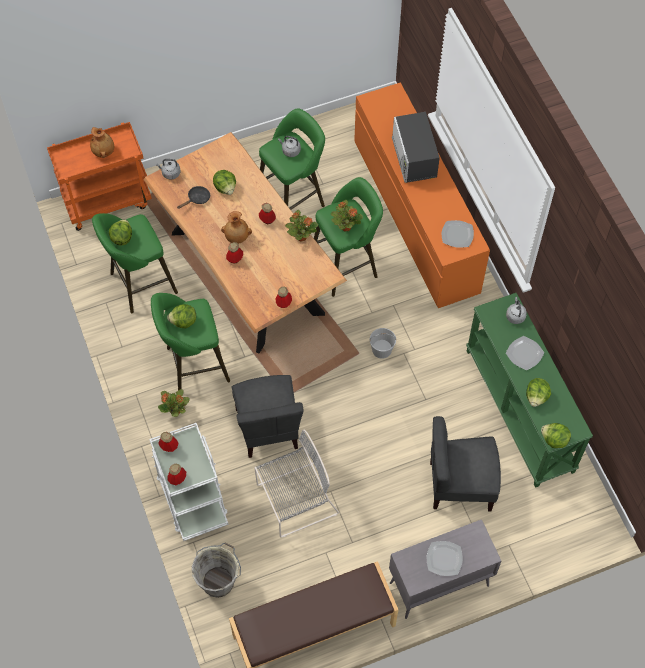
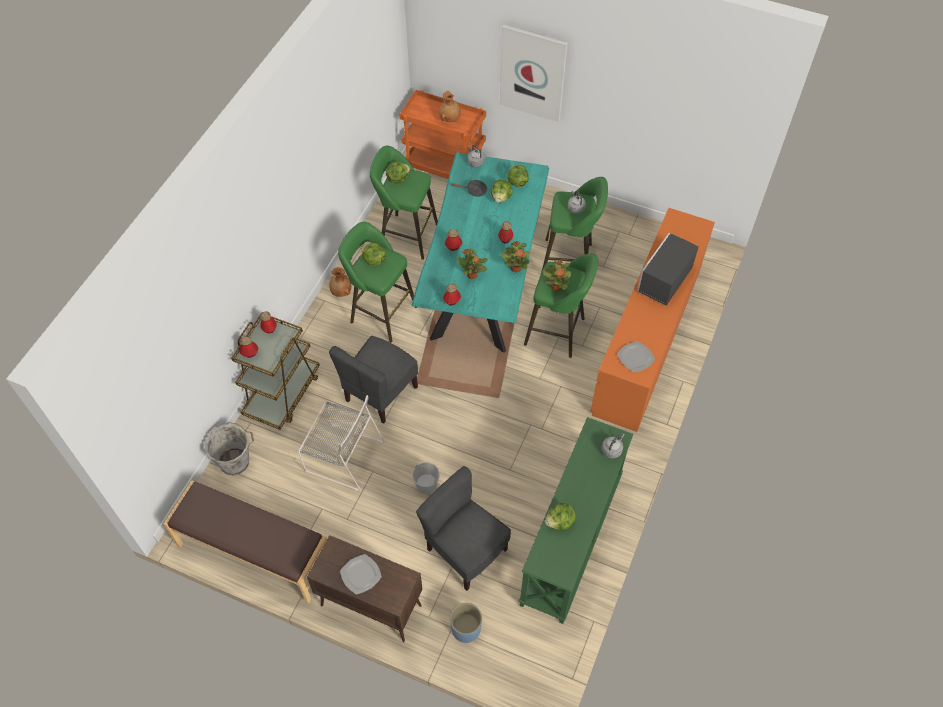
camera: 45 degrees right, 5 degrees down
(168, 59) = (533, 72): none -> picture
(176, 411) = (336, 331): potted plant -> potted plant (472, 275)
(192, 497) = (282, 394): white cart -> brown cart
(237, 237) = (471, 234): brown vase -> brown vase (341, 292)
(247, 273) = (483, 283): brown dining table -> turquoise dining table
(381, 350) = (517, 409): white bucket -> white bucket (426, 484)
(438, 584) = (370, 605): grey cabinet -> brown cabinet
(518, 537) = (465, 629): none -> blue planter
(524, 354) = (587, 482): plate -> none
(554, 440) = (536, 565): lettuce -> lettuce (517, 182)

